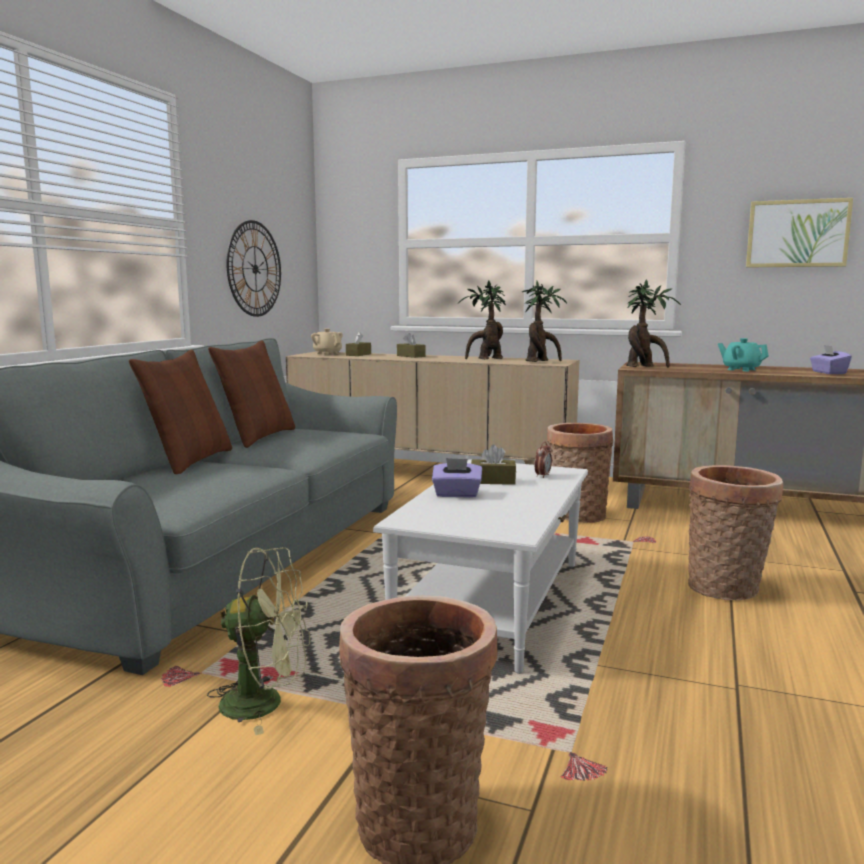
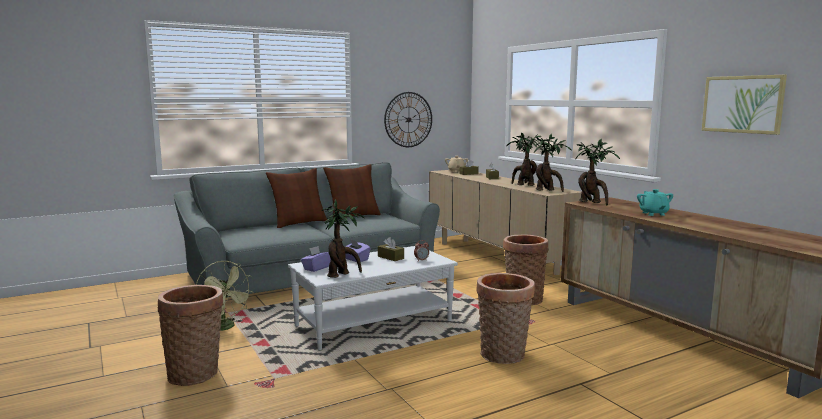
camera: 40 degrees right, 0 degrees up
(516, 520) = (342, 275): none -> potted plant
(828, 373) = (710, 225): purple tissue box -> purple tissue box (316, 268)

